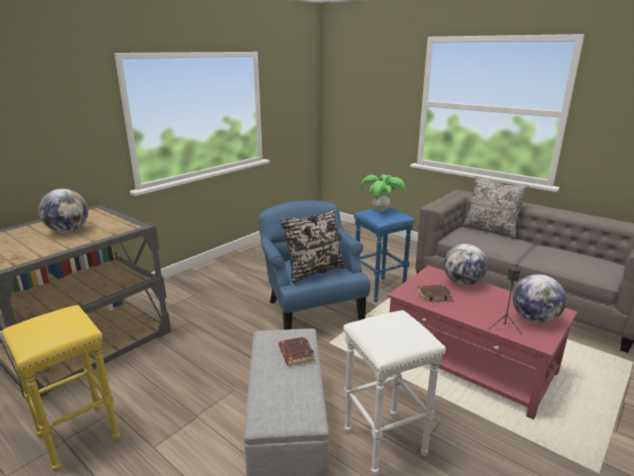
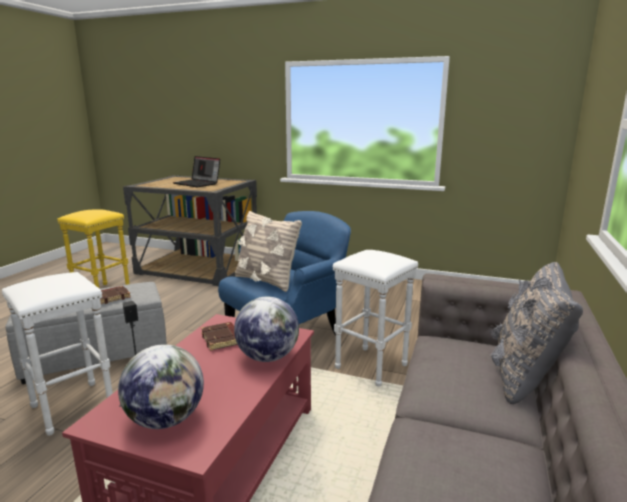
camera: 70 degrees right, 5 degrees down
(68, 231) = (198, 183): globe -> laptop
(315, 272) = (266, 281): black pillow -> beige pillow
(379, 289) = (369, 366): blue stool -> white stool
(381, 210) = (376, 253): potted plant -> none

